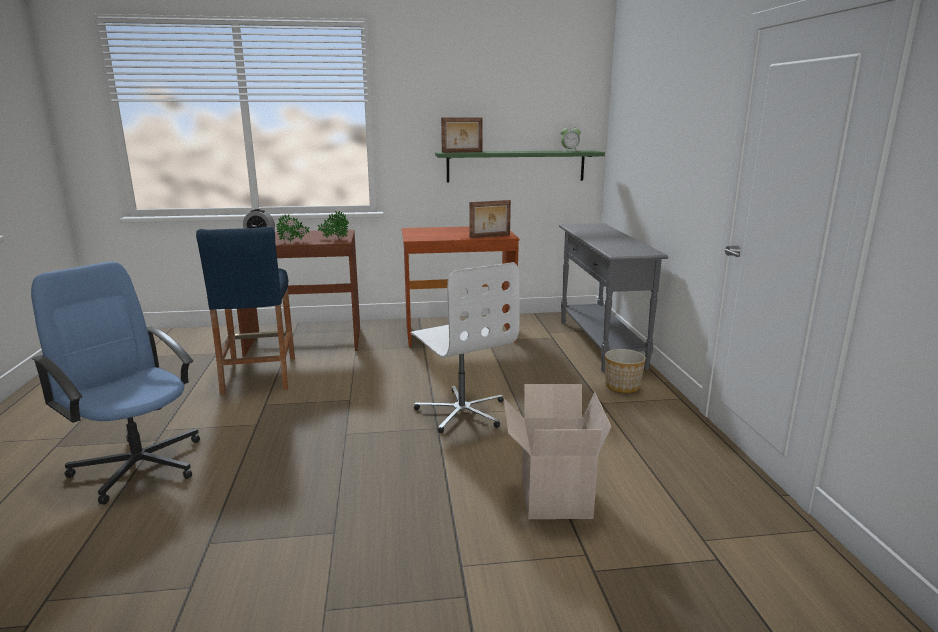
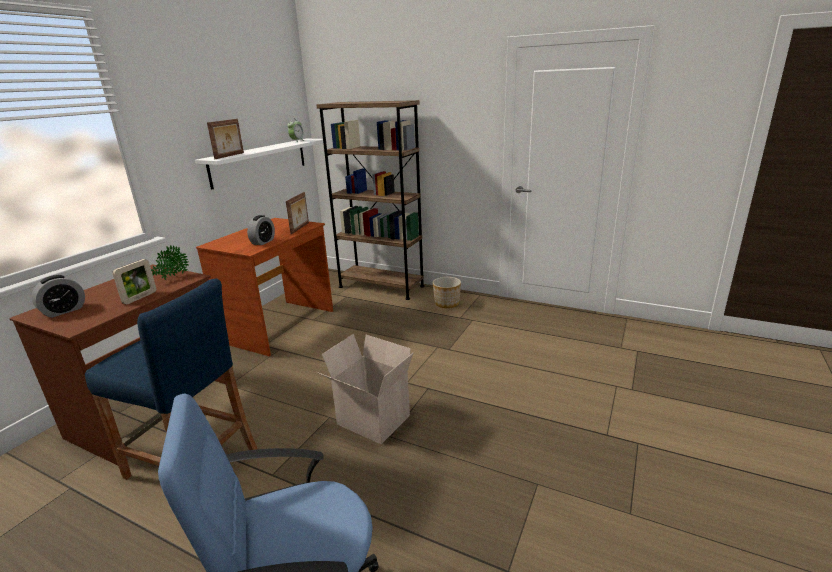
camera: 55 degrees left, 5 degrees up
(294, 241) = (140, 297): potted plant -> picture frame
(438, 236) = (263, 242): none -> alarm clock
(462, 411) = (414, 369): white office chair -> none
(516, 166) = (260, 162): green shelf -> white shelf
(552, 495) = (552, 374): cardboard box -> cardboard box (371, 421)
(600, 344) = (381, 286): grey console table -> brown bookcase

